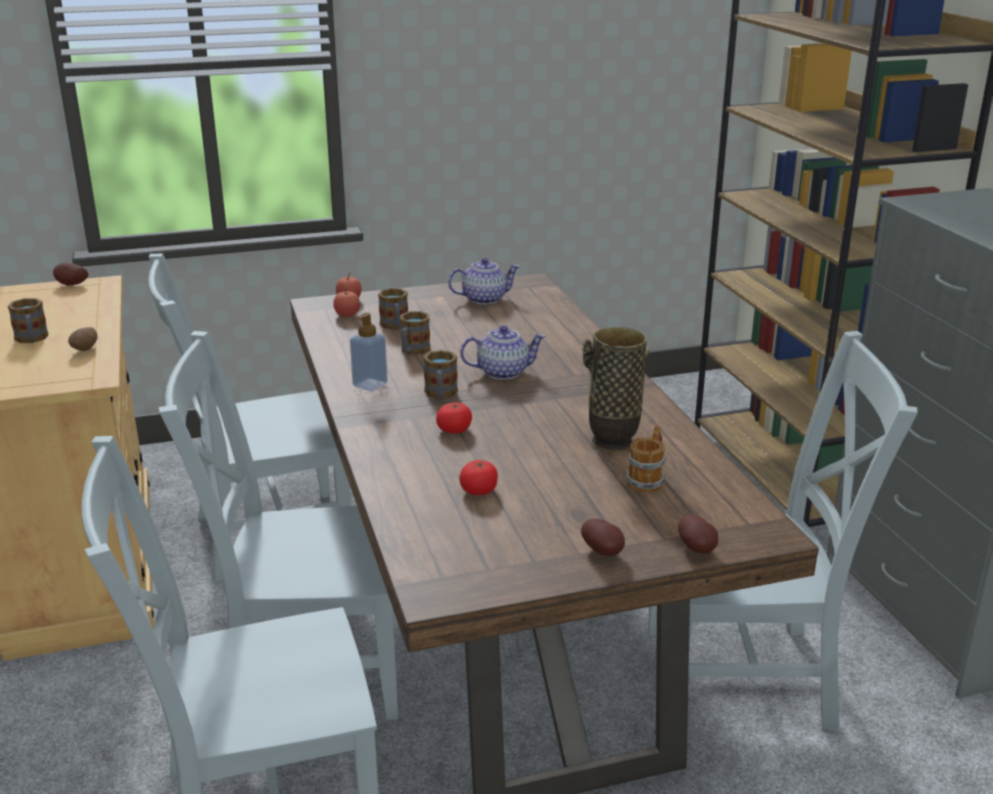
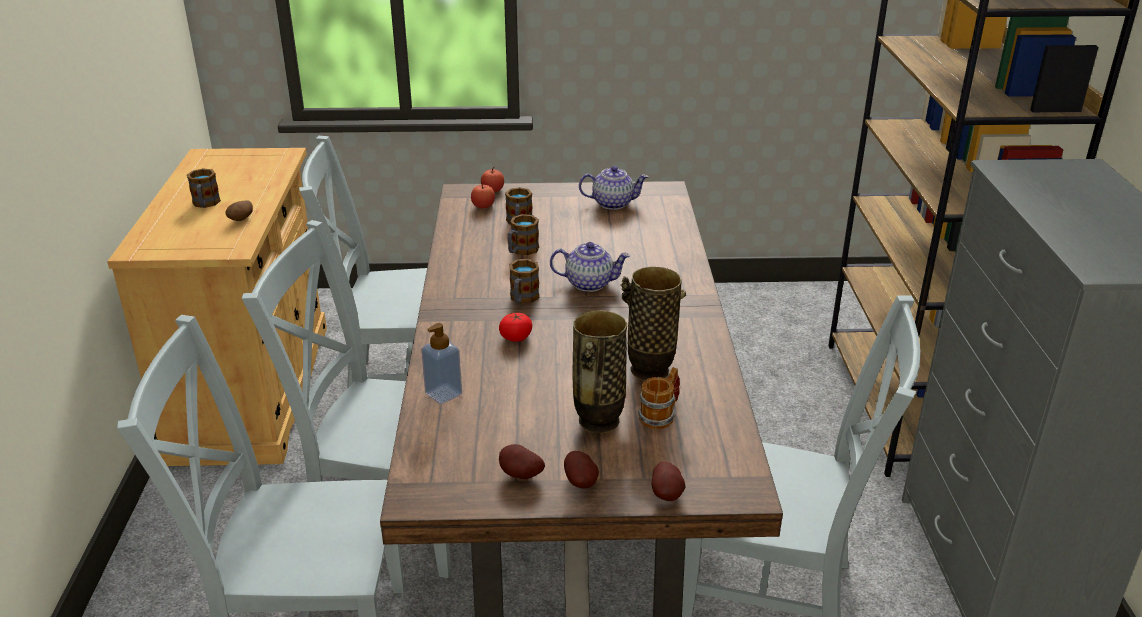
camera: 15 degrees right, 5 degrees up
(71, 285) = (261, 153): potato -> potato (519, 476)
(370, 384) = (467, 281): soap dispenser -> soap dispenser (443, 394)
(479, 490) = (505, 401): tomato -> none
(587, 494) = (598, 421): none -> vase

